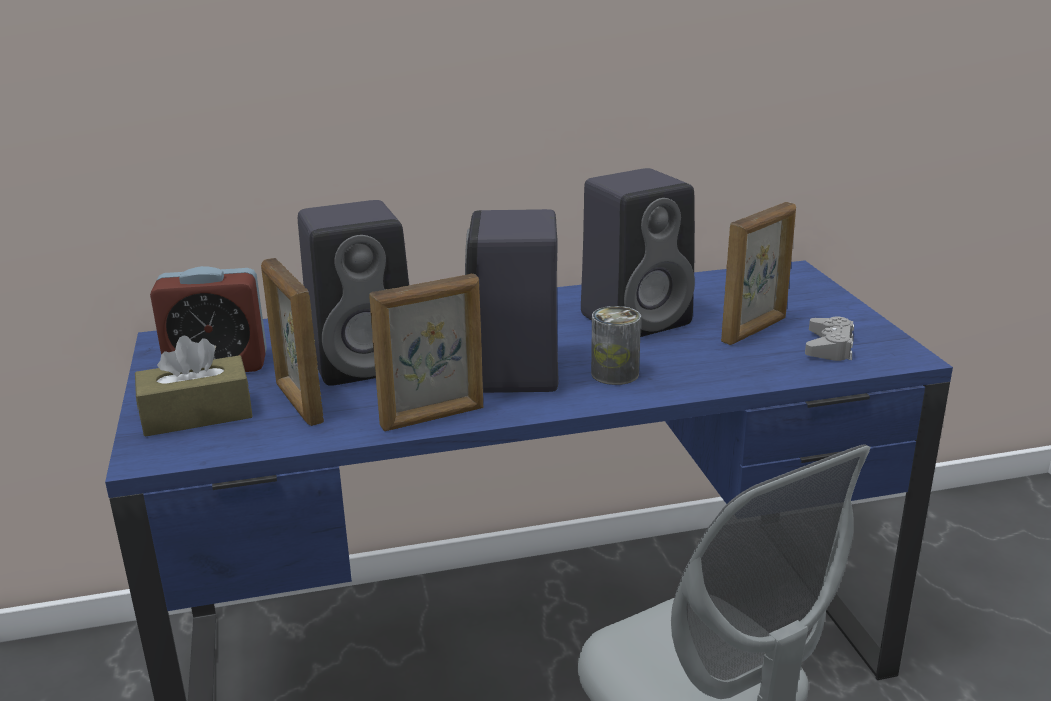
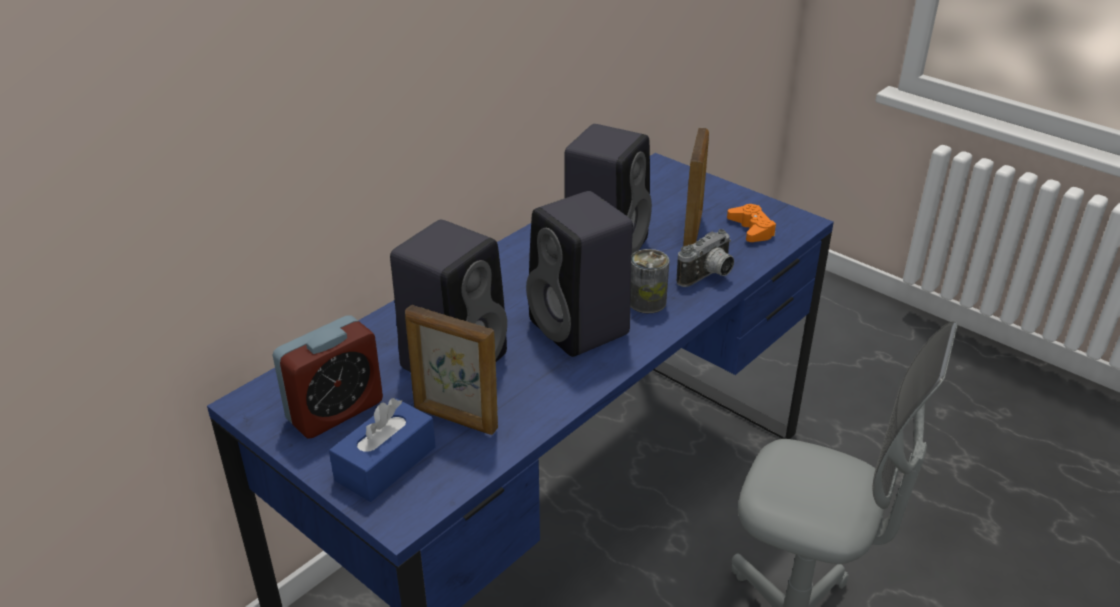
camera: 35 degrees left, 10 degrees up
(197, 414) = (385, 463): brown tissue box -> blue tissue box
(433, 417) = (571, 390): picture frame -> none
(716, 372) = (708, 276): none -> camera
(829, 347) = (751, 229): grey game controller -> orange game controller

